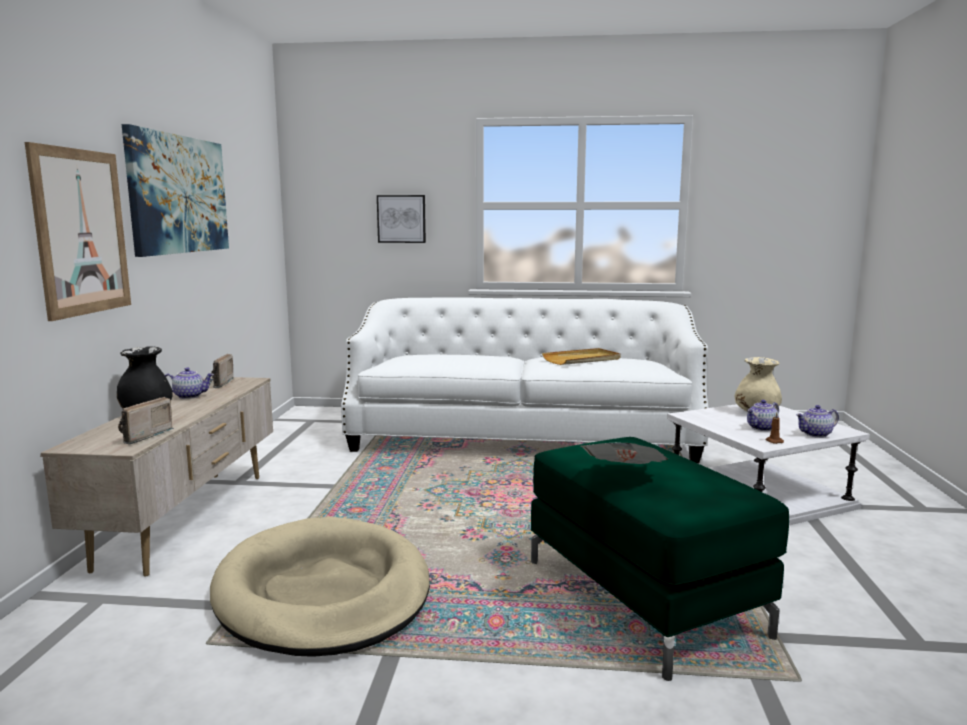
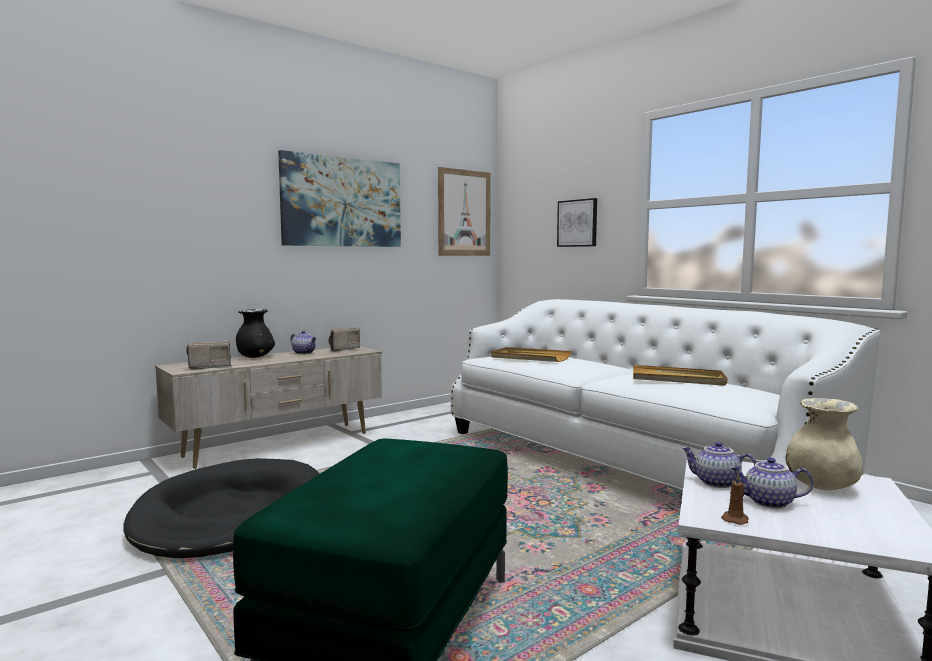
camera: 45 degrees right, 5 degrees down
(81, 232) = (224, 224): picture -> picture (464, 213)
(323, 592) = (231, 515): beige dog bed -> black dog bed
(429, 360) = (530, 357): none -> beige tray
(623, 476) = (346, 470): newspaper -> none
(815, 434) = (838, 535): teapot -> teapot (716, 483)

